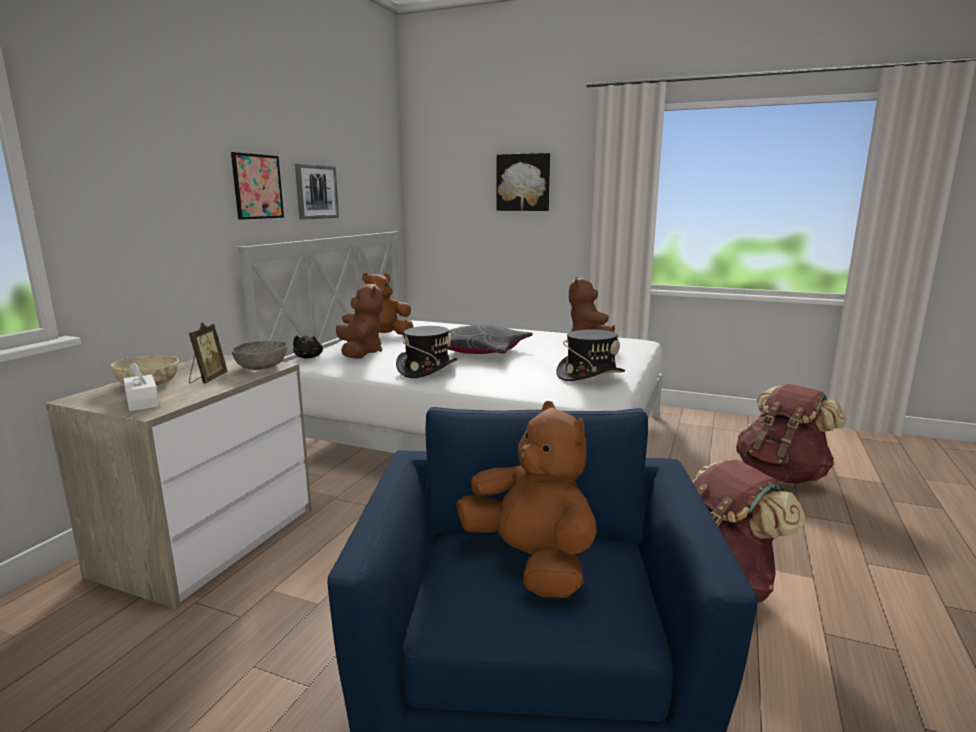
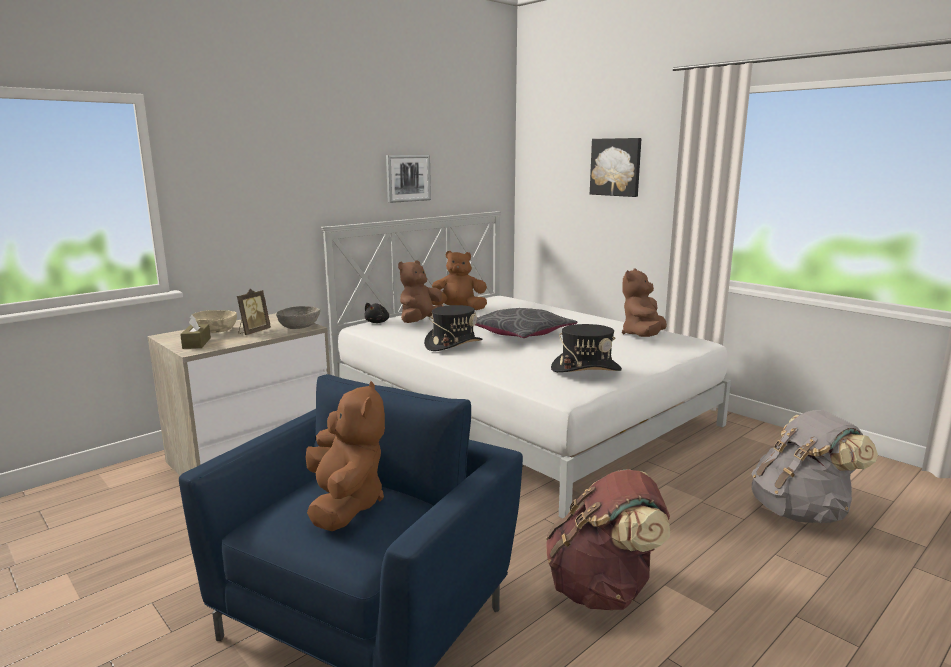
camera: 25 degrees right, 0 degrees up
(142, 402) = (196, 343): white tissue box -> brown tissue box
(257, 186) = (346, 176): picture -> none
(360, 353) = (421, 323): brown plush toy -> brown plush toy turned 150 degrees counterclockwise
(781, 475) = (801, 511): brown backpack -> grey backpack

